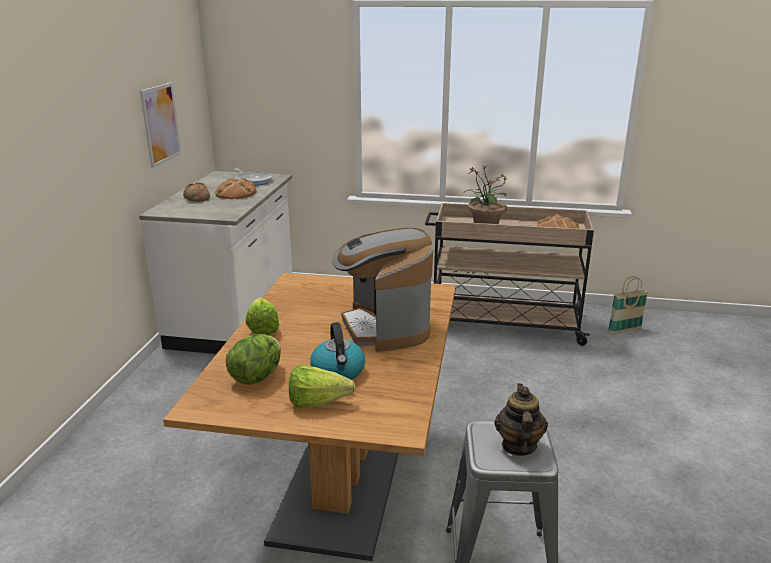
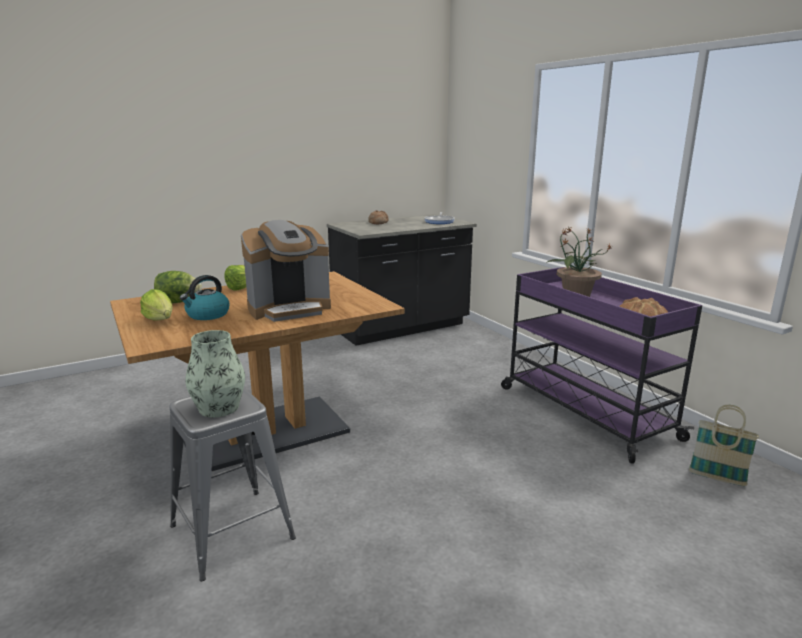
camera: 50 degrees right, 5 degrees down
(161, 124) = (373, 164): picture -> none
(236, 193) = (406, 225): bread -> none
(236, 316) = (401, 328): white counter -> black counter
(384, 328) = (289, 309): coffee machine -> coffee machine turned 150 degrees counterclockwise
(502, 323) = (584, 411): beige cart -> purple cart
(518, 446) = (219, 408): teapot -> vase

